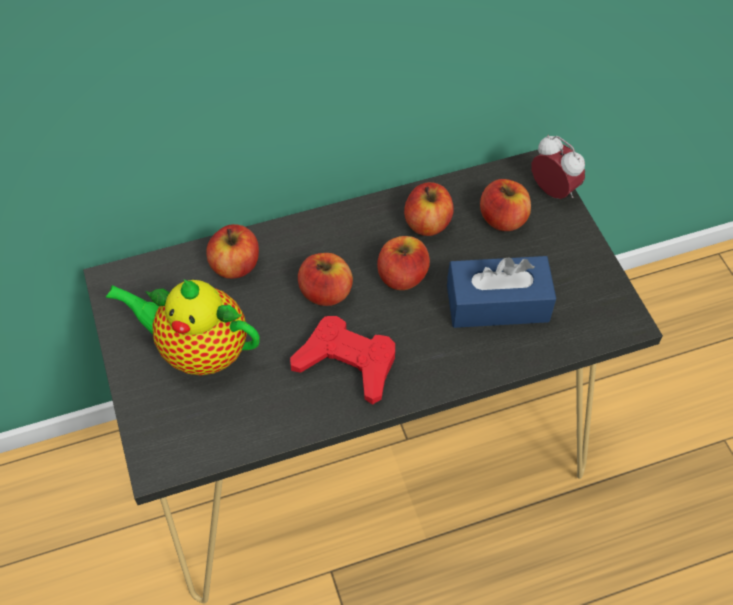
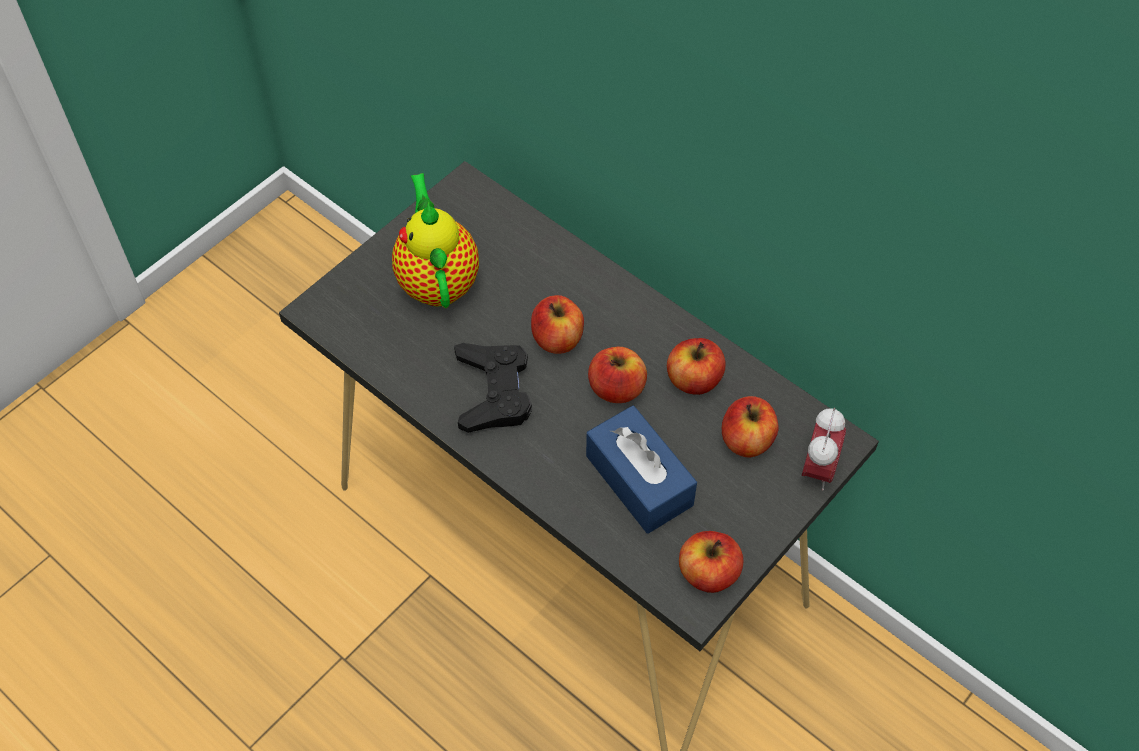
camera: 60 degrees right, 0 degrees up
(235, 265) = (540, 259): apple -> apple (708, 573)
(347, 363) = (493, 391): red game controller -> black game controller

